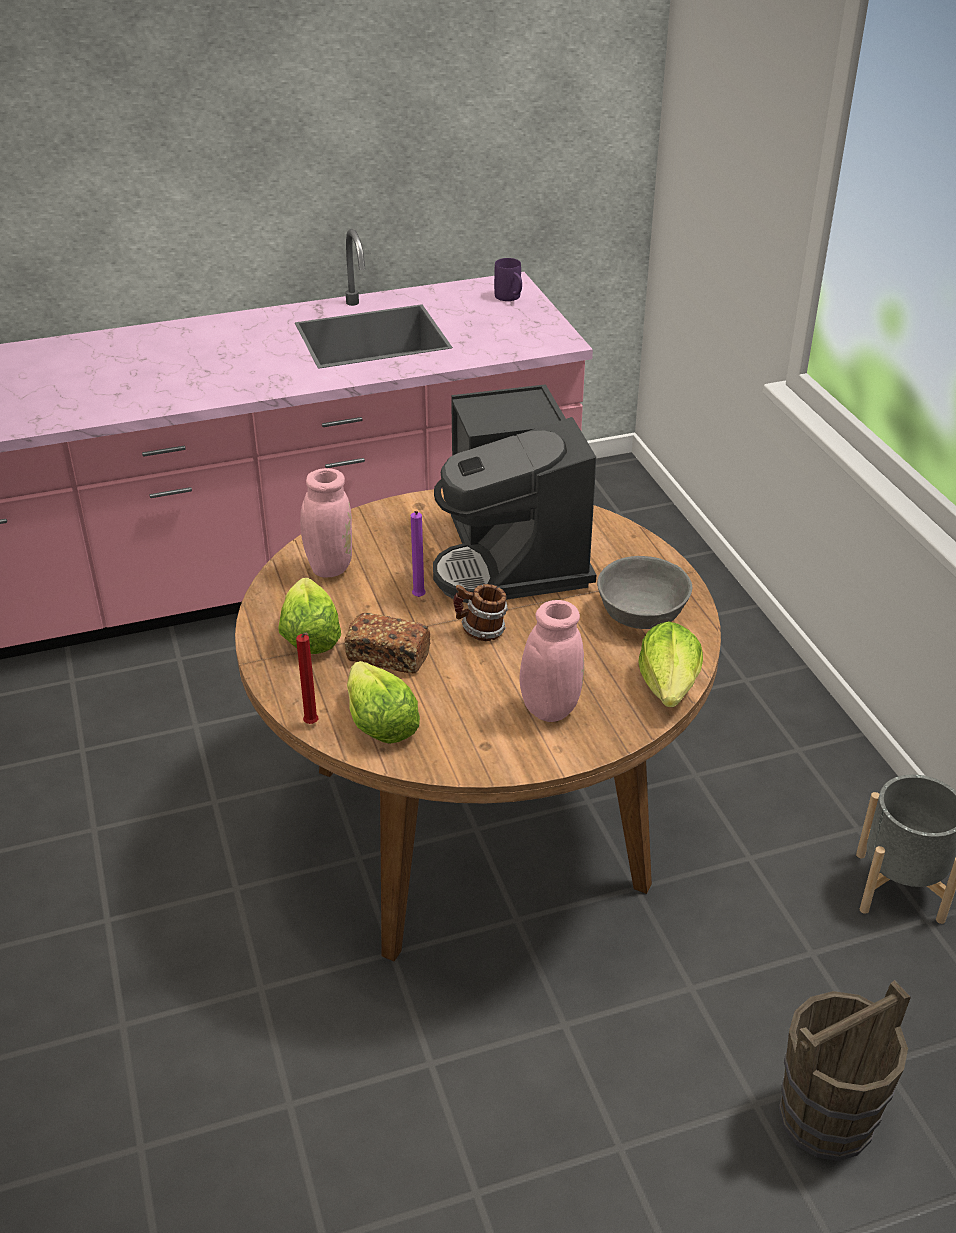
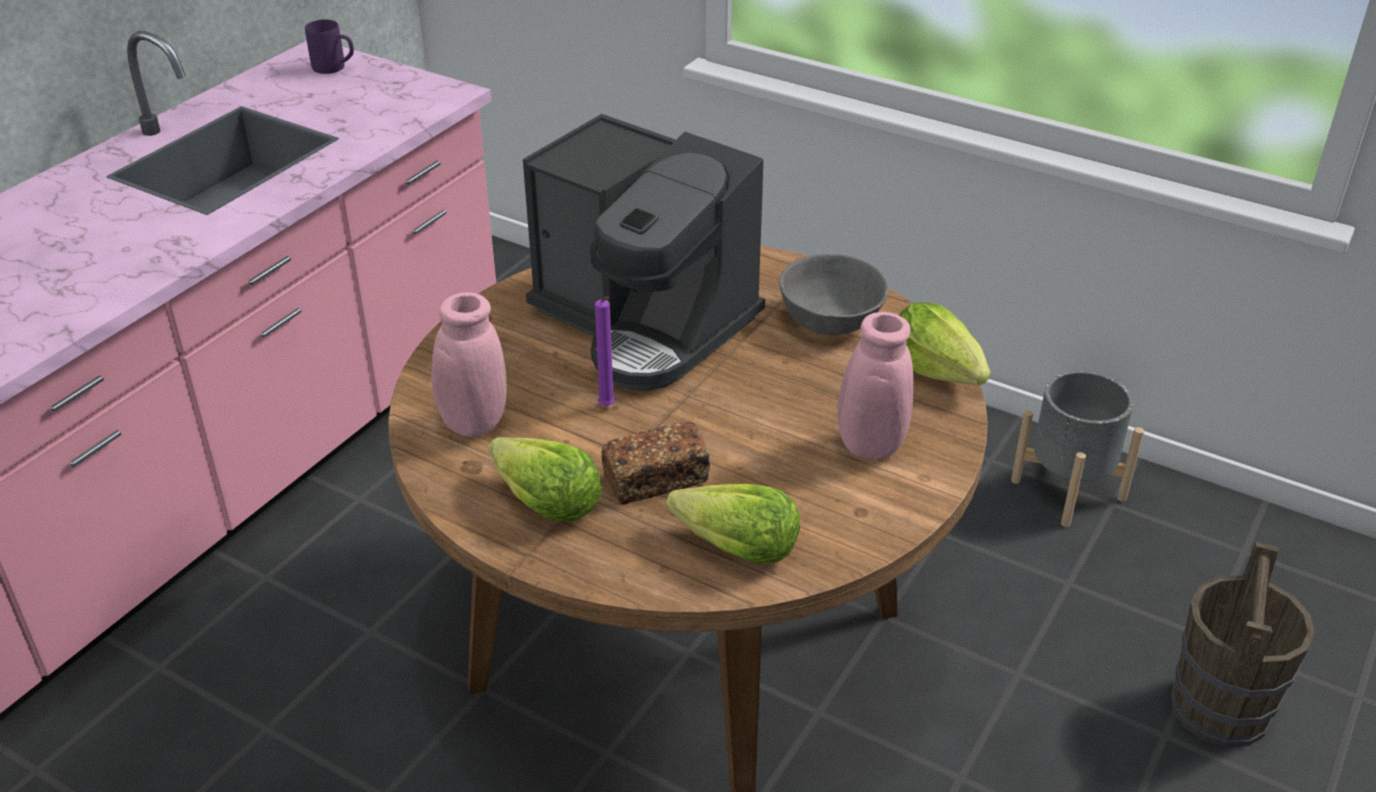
camera: 40 degrees left, 0 degrees up
(312, 725) = (673, 590): red candle -> none
(480, 631) = (712, 408): mug -> none

